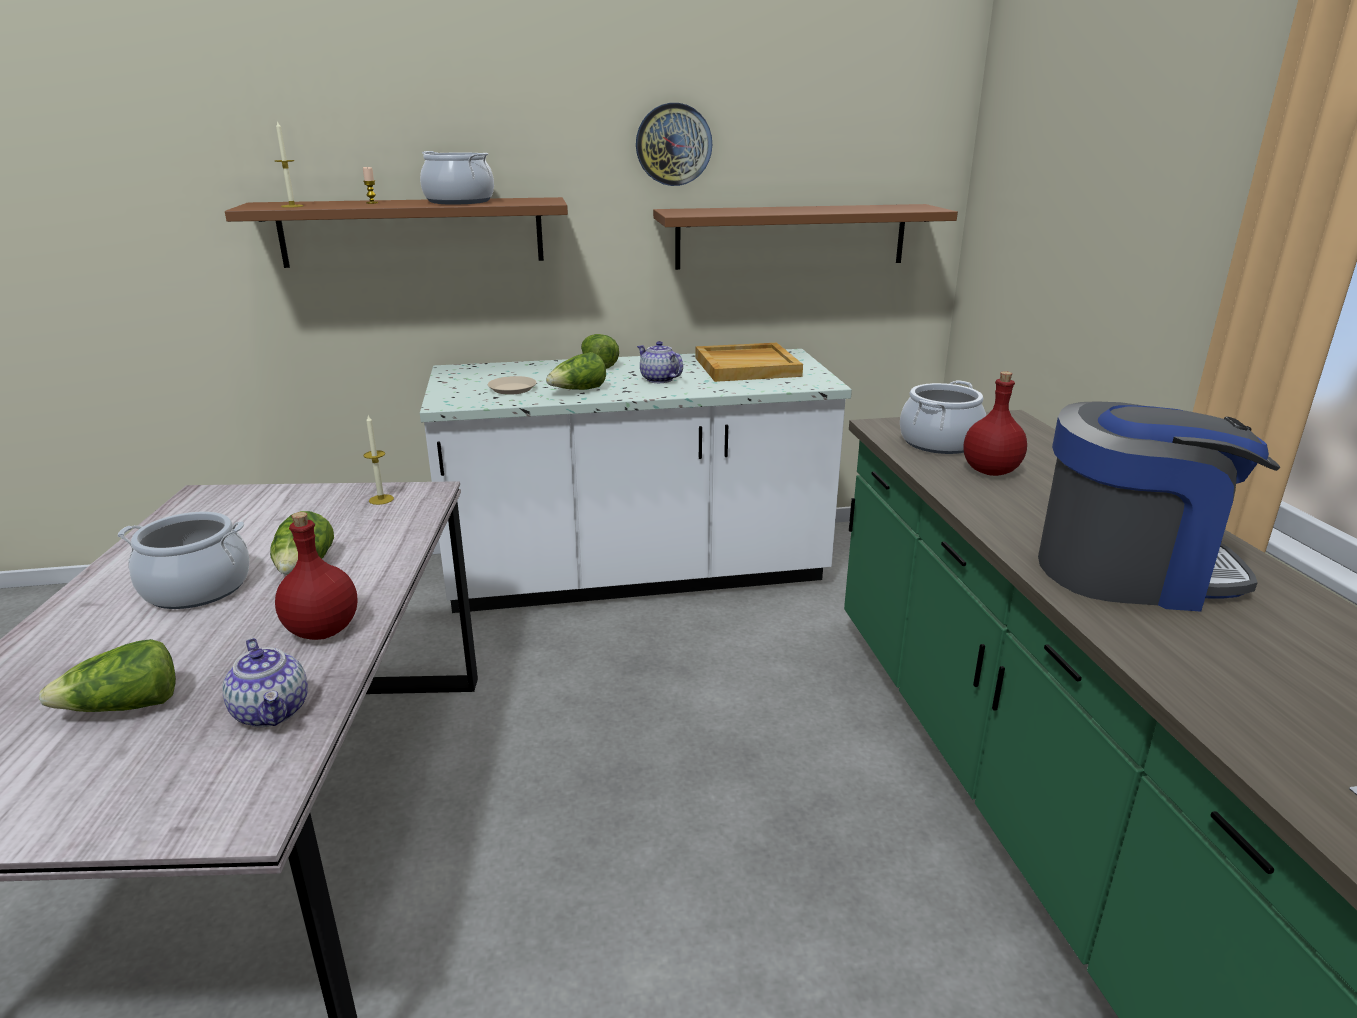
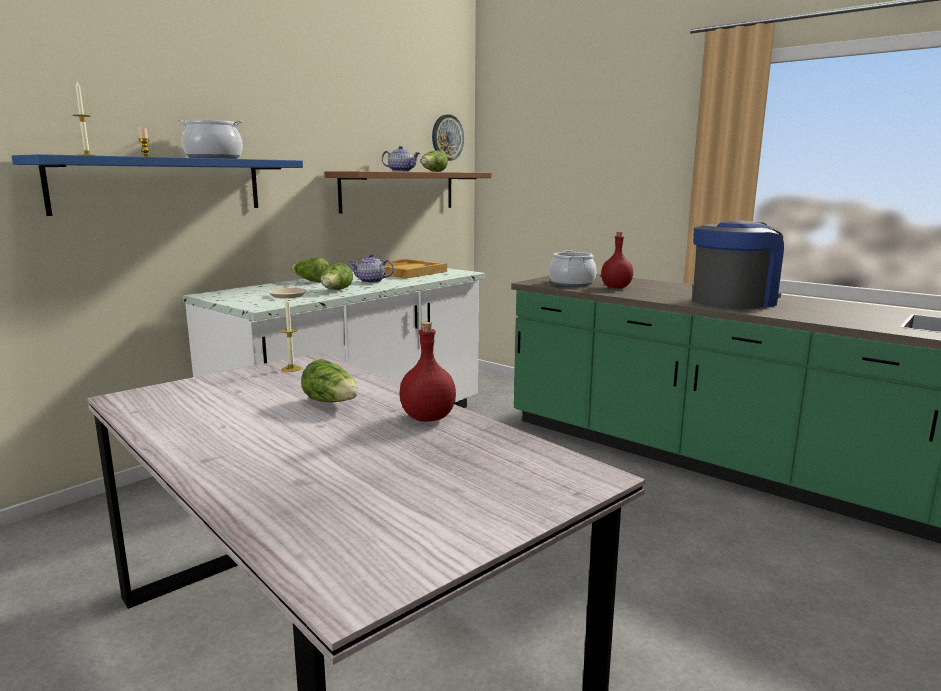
camera: 40 degrees left, 10 degrees down
(125, 707) = (400, 478): lettuce -> lettuce (433, 171)
(197, 588) = (279, 429): cooking pot -> none
(273, 711) = (496, 448): teapot -> teapot (401, 171)
(413, 232) = (161, 185): brown shelf -> blue shelf
(673, 144) = (334, 128): wall clock -> wall clock (447, 137)

